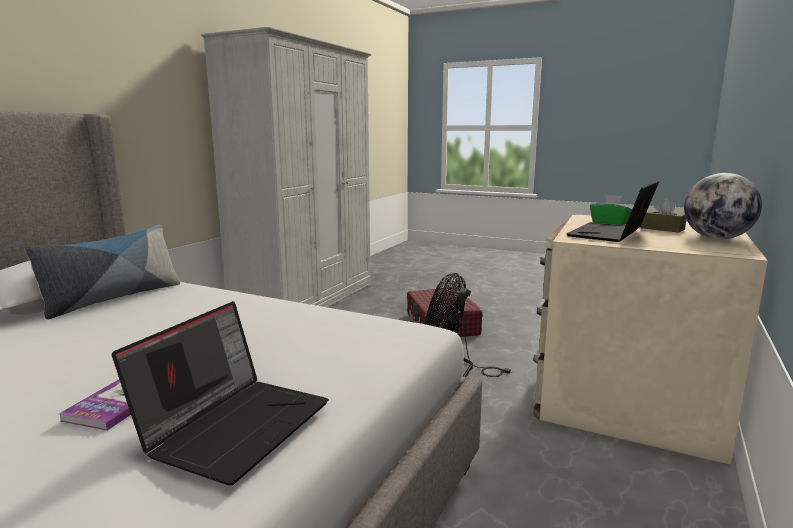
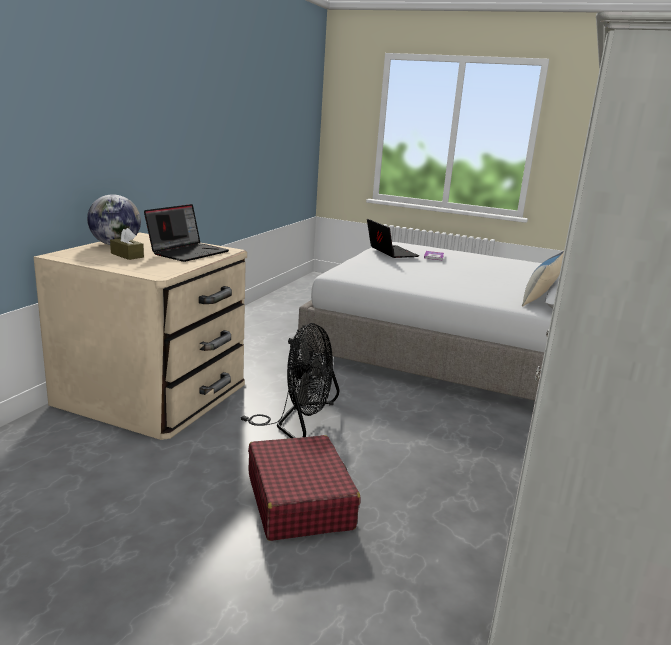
camera: 175 degrees right, 5 degrees up
(236, 424) = (390, 252): laptop -> laptop turned 135 degrees clockwise
(609, 223) = (157, 264): green tissue box -> none

